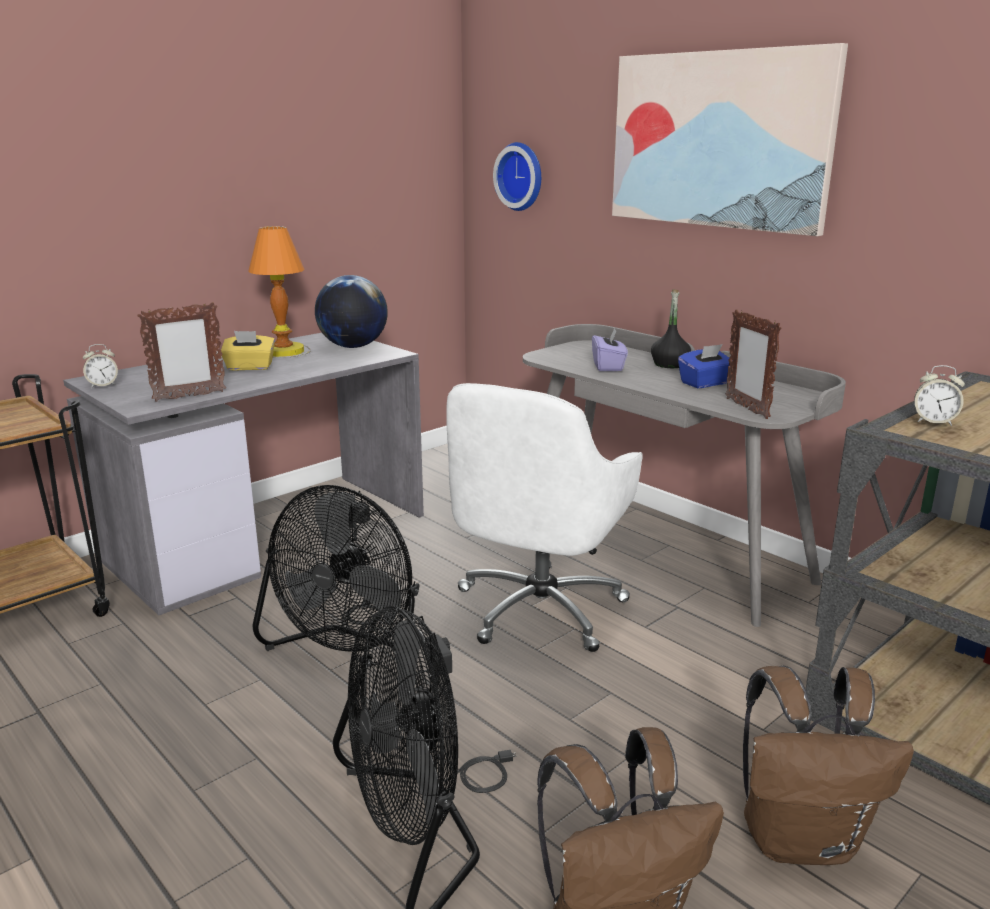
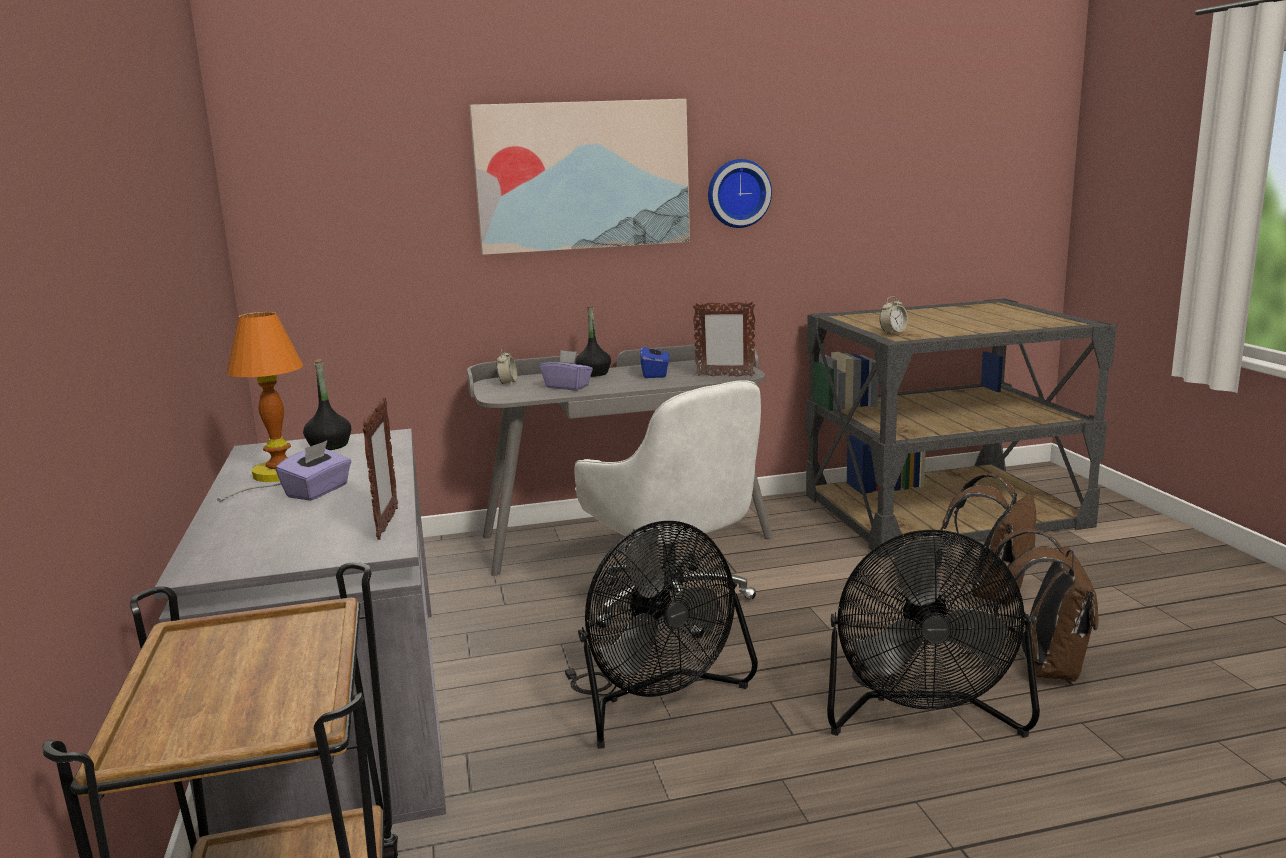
camera: 60 degrees left, 5 degrees down
(103, 385) = (242, 565): alarm clock -> alarm clock (508, 383)
(249, 367) = (318, 491): yellow tissue box -> purple tissue box
(353, 346) = (329, 446): globe -> black bottle
(521, 176) = (336, 231): wall clock -> wall clock (738, 193)

